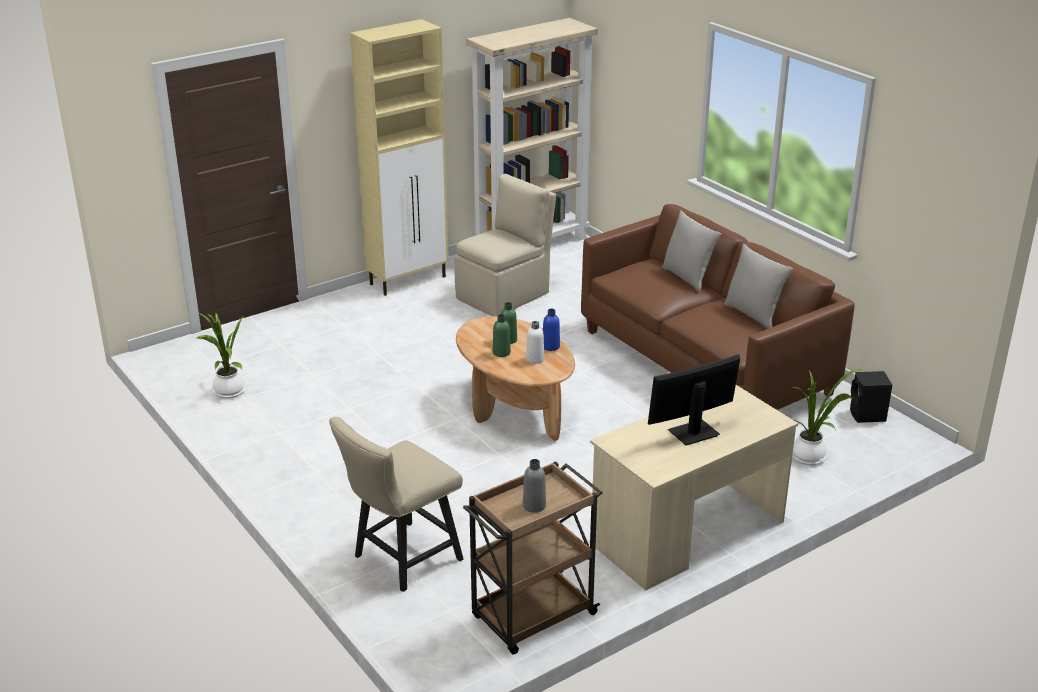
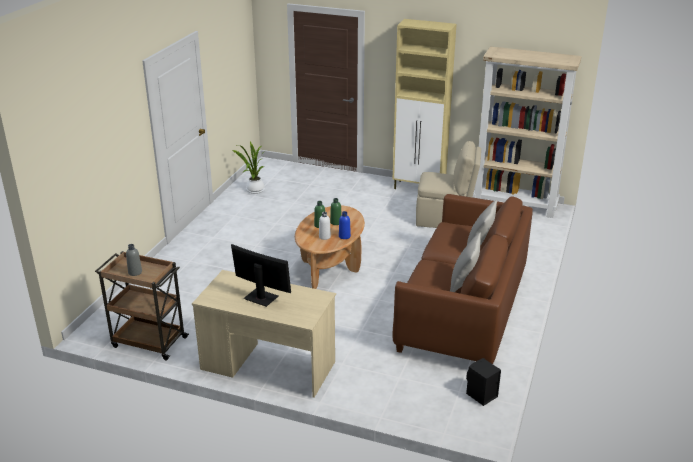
camera: 55 degrees right, 0 degrees up
(401, 560) = (163, 287): beige chair -> none
(811, 457) = (400, 386): potted plant -> none

